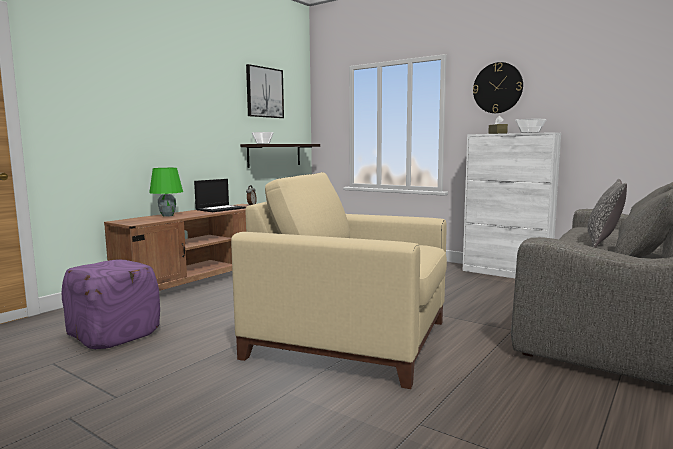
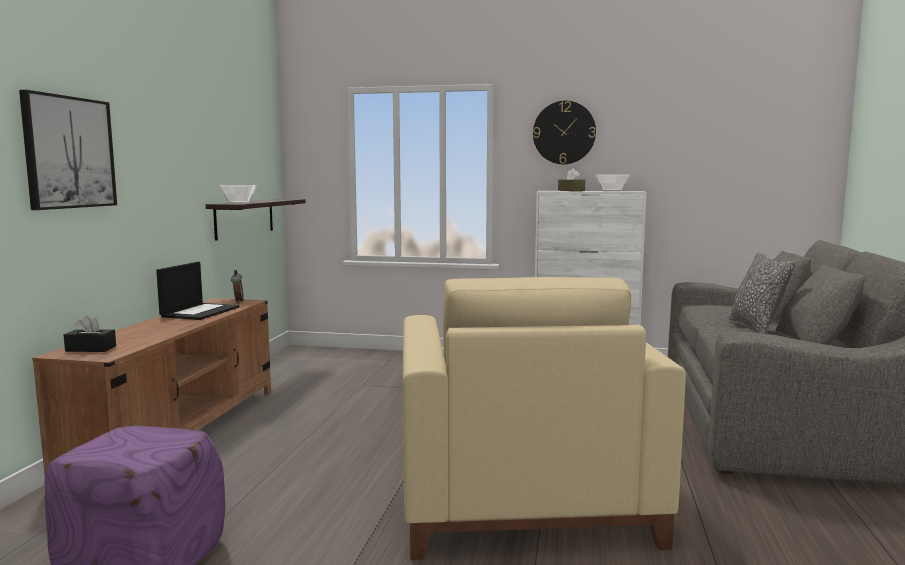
camera: 25 degrees left, 0 degrees up
(134, 220) = (91, 349): none -> black tissue box
(167, 215) = (133, 333): green table lamp -> none
(264, 92) = (230, 122): picture -> picture (69, 152)
(352, 339) = (518, 491): beige armchair -> beige armchair turned 90 degrees counterclockwise

